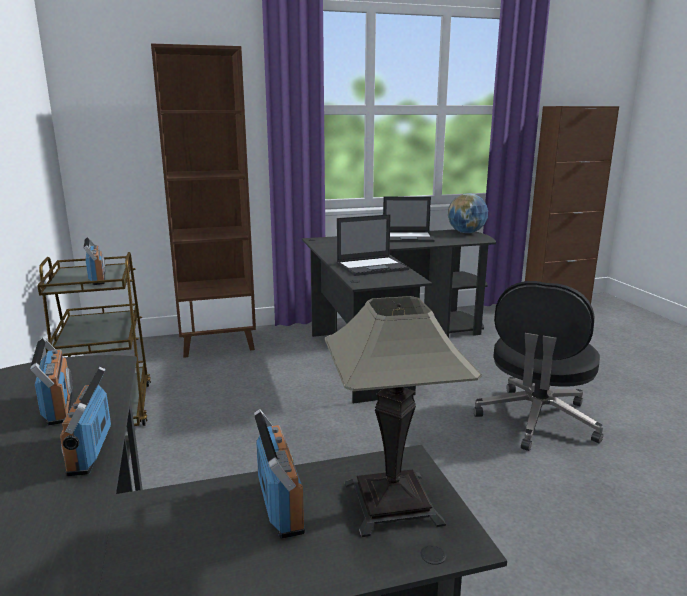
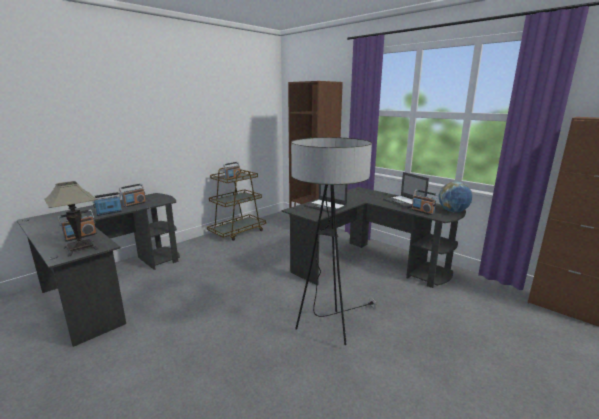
camera: 60 degrees right, 0 degrees up
(453, 240) = (422, 211): none -> radio
(536, 421) = (328, 330): black office chair -> floor lamp

